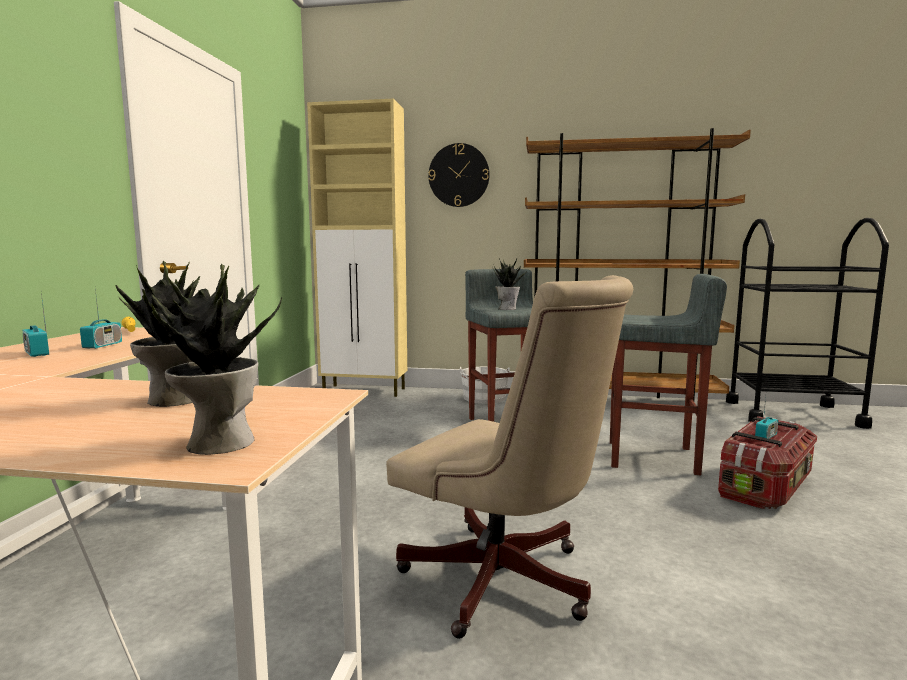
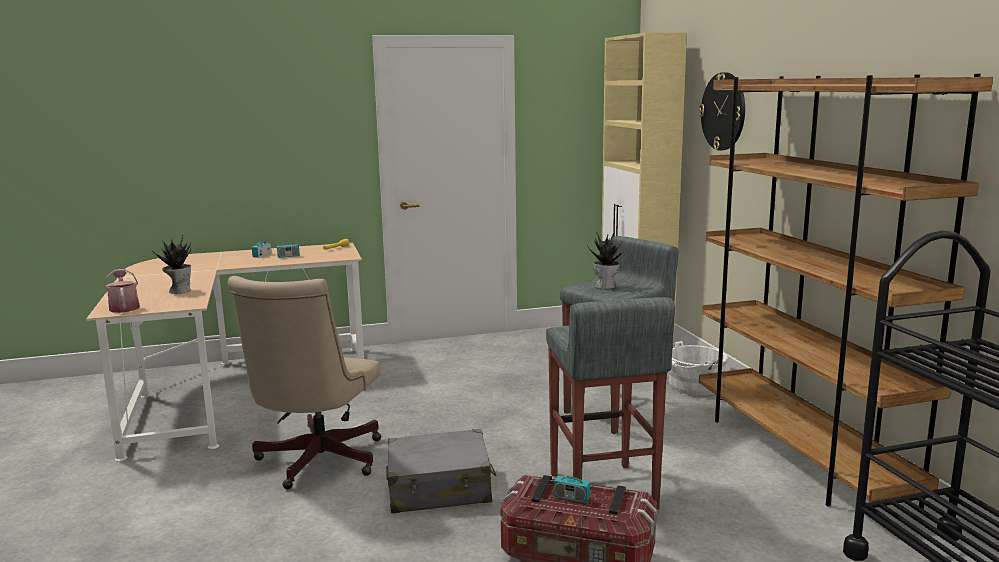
camera: 65 degrees right, 5 degrees up
(217, 443) = (124, 307): potted plant -> watering can
(622, 517) = (439, 488): none -> grey suitcase

